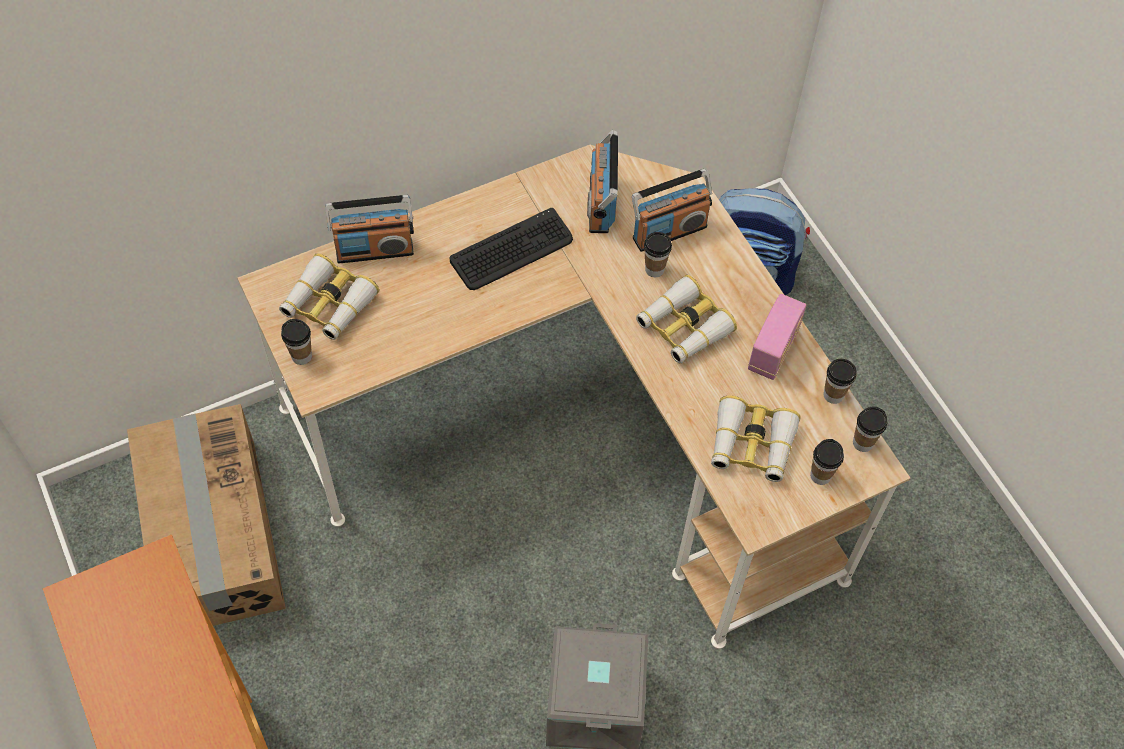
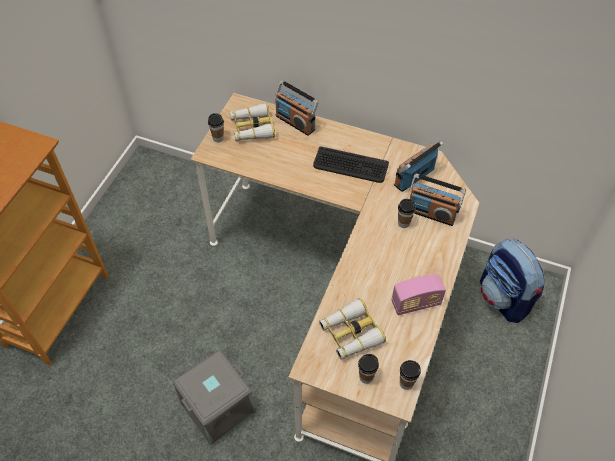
camera: 50 degrees right, 5 degrees down
(212, 536) = (166, 208): cardboard box -> none
(683, 327) = (385, 257): binoculars -> none
(833, 395) = (419, 349): cup -> none

